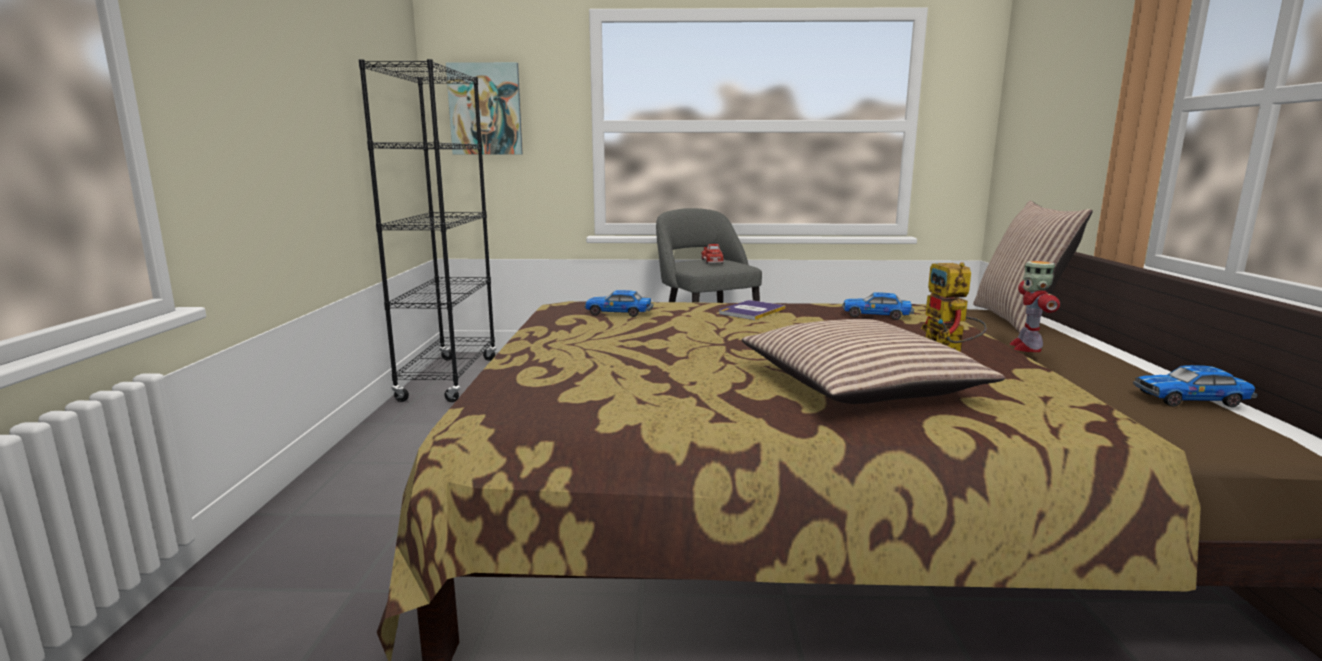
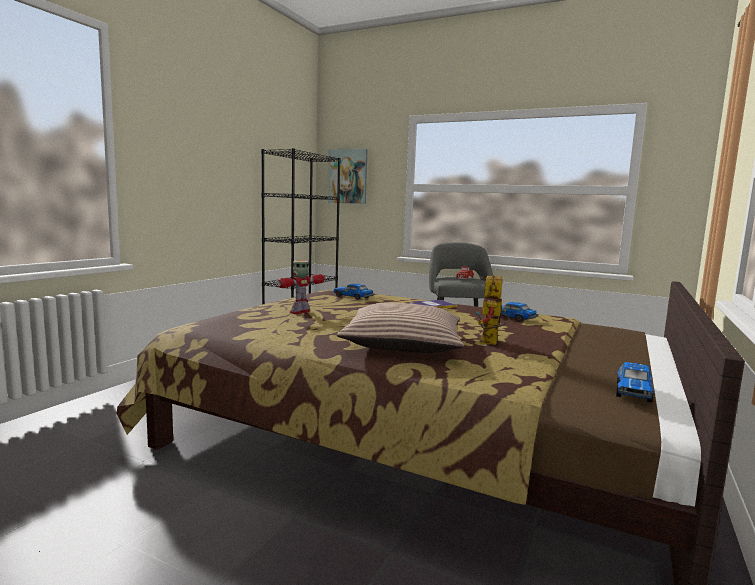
camera: 25 degrees right, 5 degrees down
(1018, 319) = (628, 335): pillow -> none
(1026, 347) = (572, 346): toy robot -> toy robot (300, 312)
(1191, 400) = (633, 391): toy car -> toy car turned 90 degrees counterclockwise

